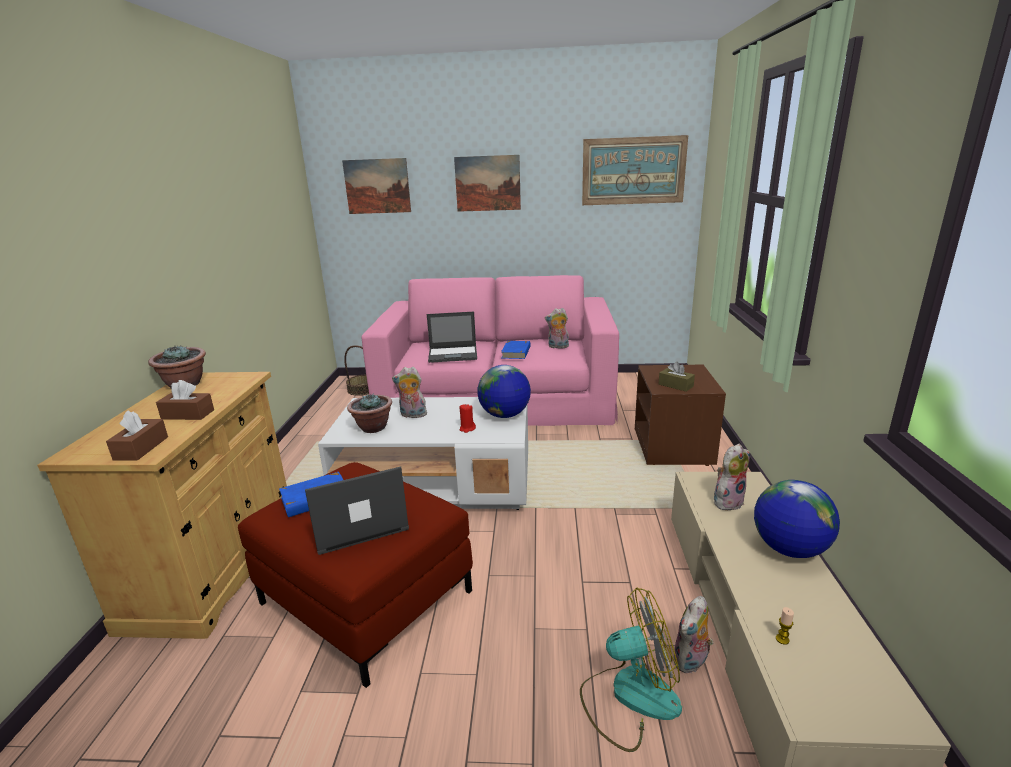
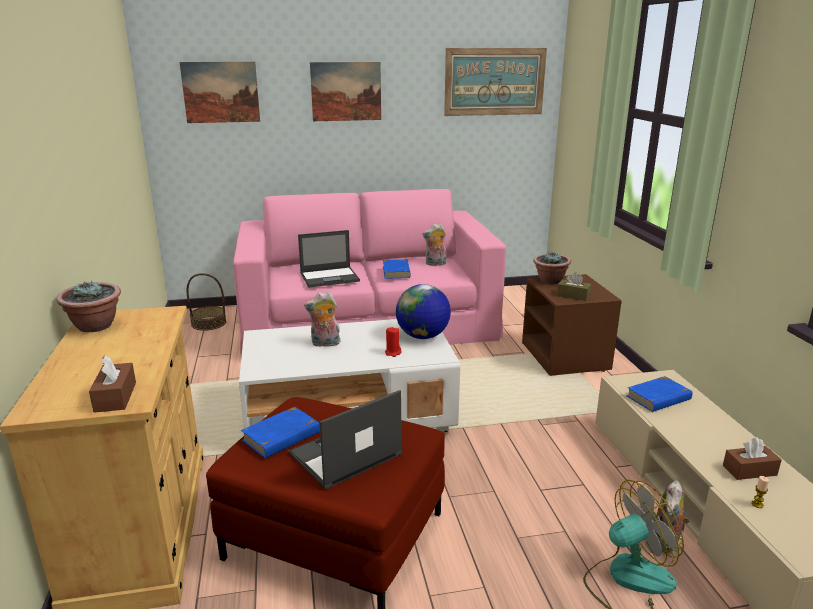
camera: 15 degrees left, 0 degrees up
(188, 414) = (134, 357): brown tissue box -> brown tissue box (749, 470)
(373, 428) = (290, 360): potted plant -> potted plant (550, 281)
(727, 501) = (659, 398): plush toy -> blue book
(788, 549) = (727, 432): globe -> none

